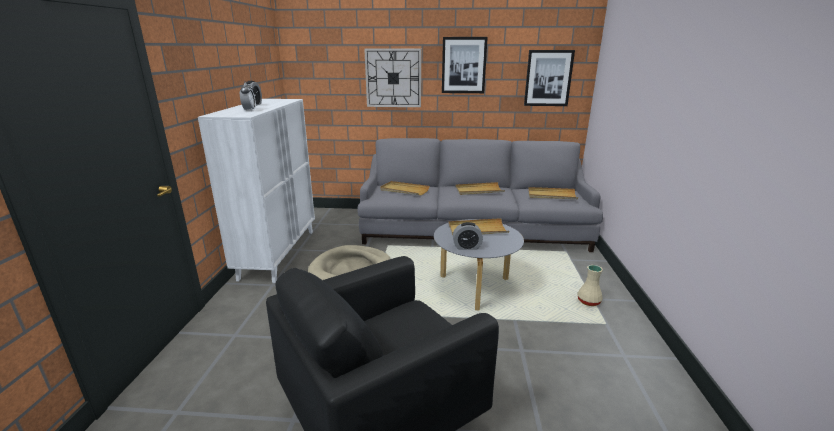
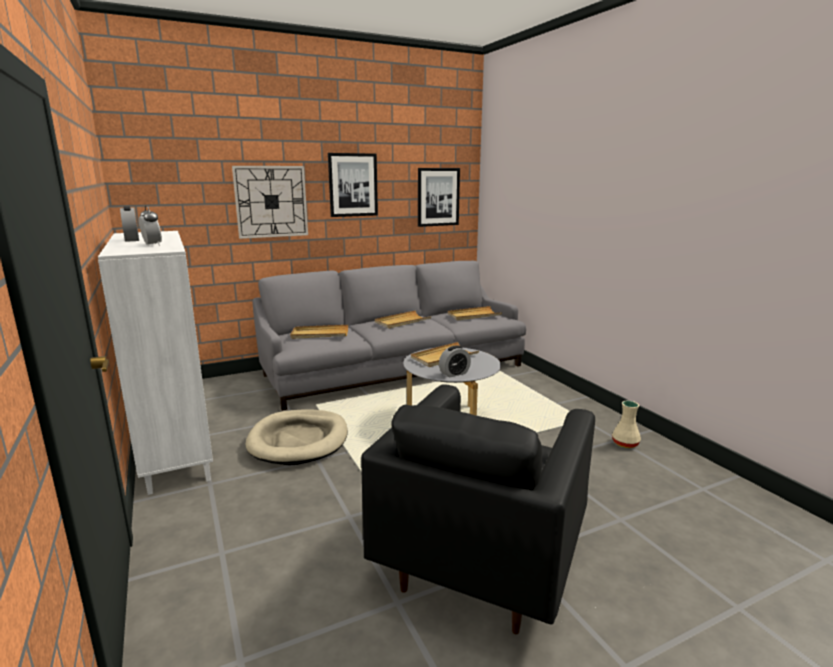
camera: 30 degrees left, 5 degrees down
(589, 301) = (555, 406): beige vase -> beige vase (625, 443)

